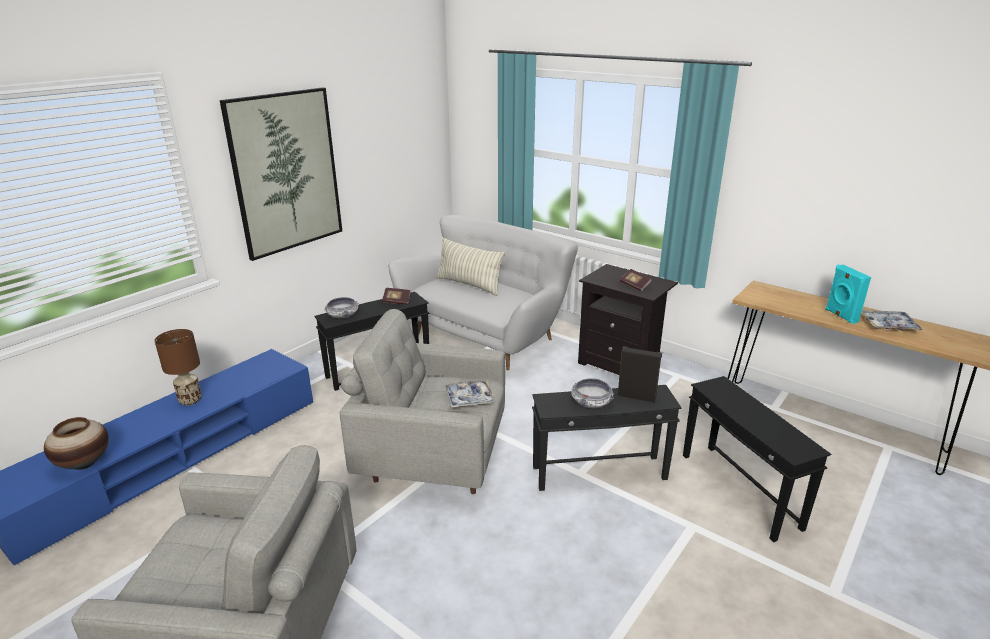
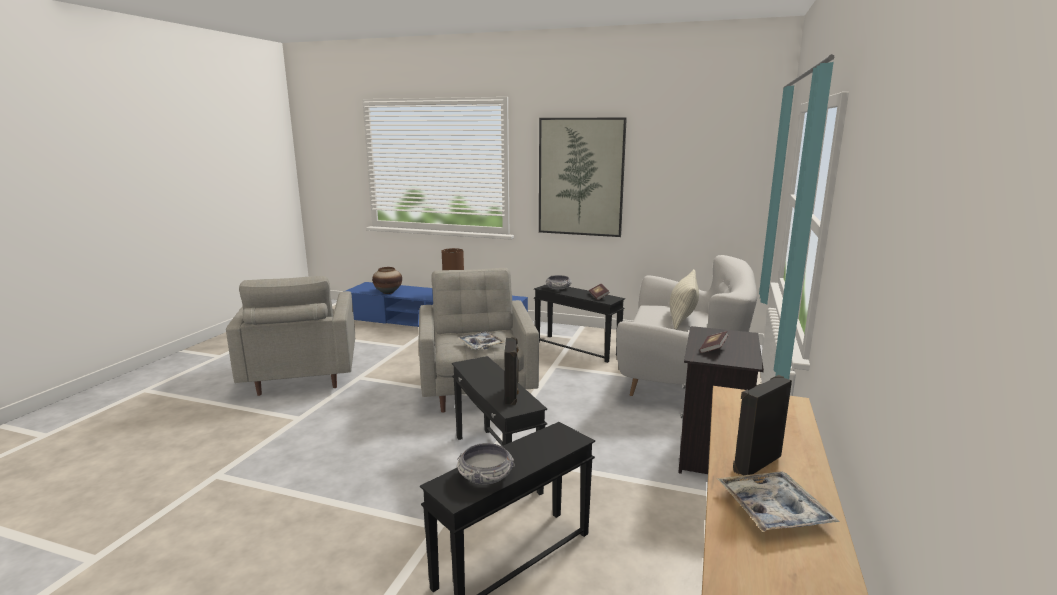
camera: 70 degrees right, 10 degrees down
(591, 402) = (488, 378): bowl -> bowl (486, 476)
(840, 316) = (755, 463): turquoise speaker -> black speaker

